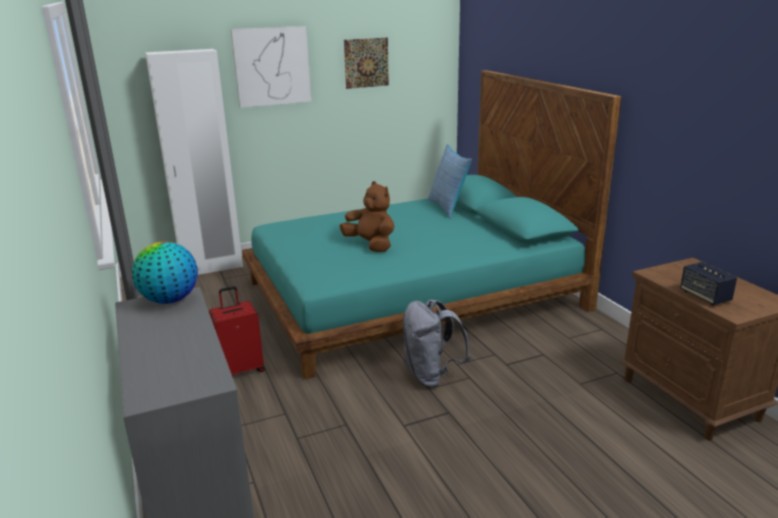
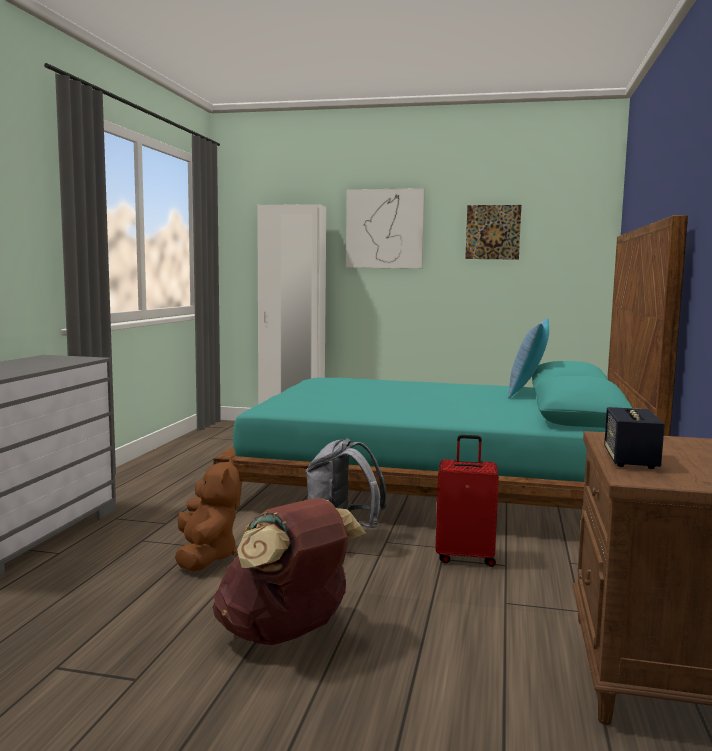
camera: 35 degrees right, 15 degrees down
(169, 300) = (72, 358): globe -> none
(241, 370) = (189, 488): red suitcase -> red suitcase (465, 557)
(371, 245) = (378, 399): brown plush toy -> brown plush toy (205, 557)
(513, 466) = (286, 634): none -> brown backpack

